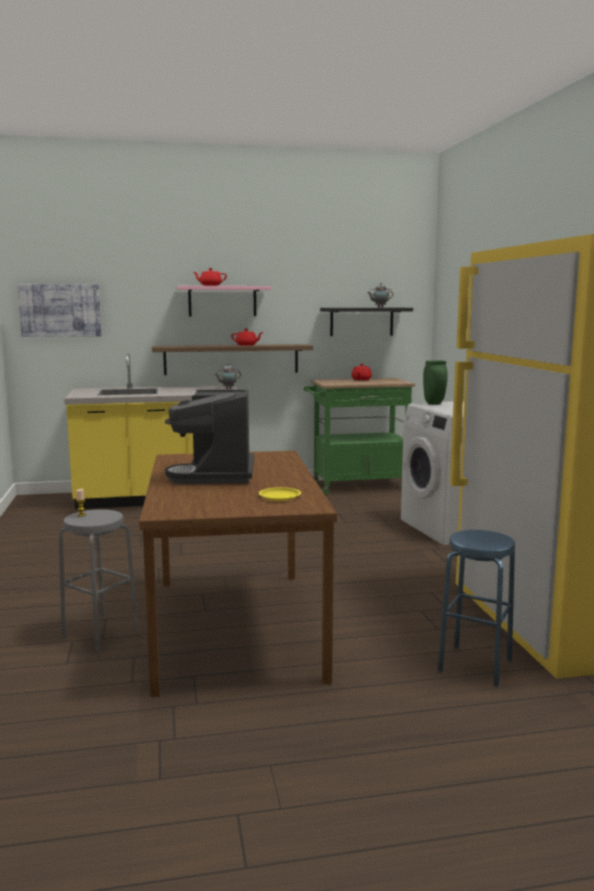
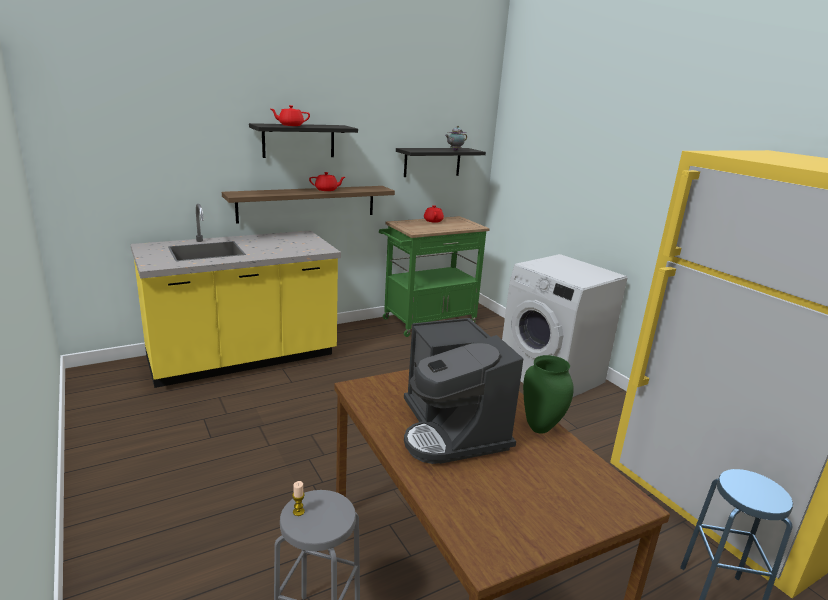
camera: 20 degrees left, 10 degrees up
(60, 310) = (106, 151): picture -> none
(222, 301) = (298, 141): pink shelf -> black shelf
(227, 388) = (313, 239): teapot -> none
(279, 496) = (573, 480): yellow plate -> none
(433, 404) = (538, 264): green vase -> green vase (539, 428)

